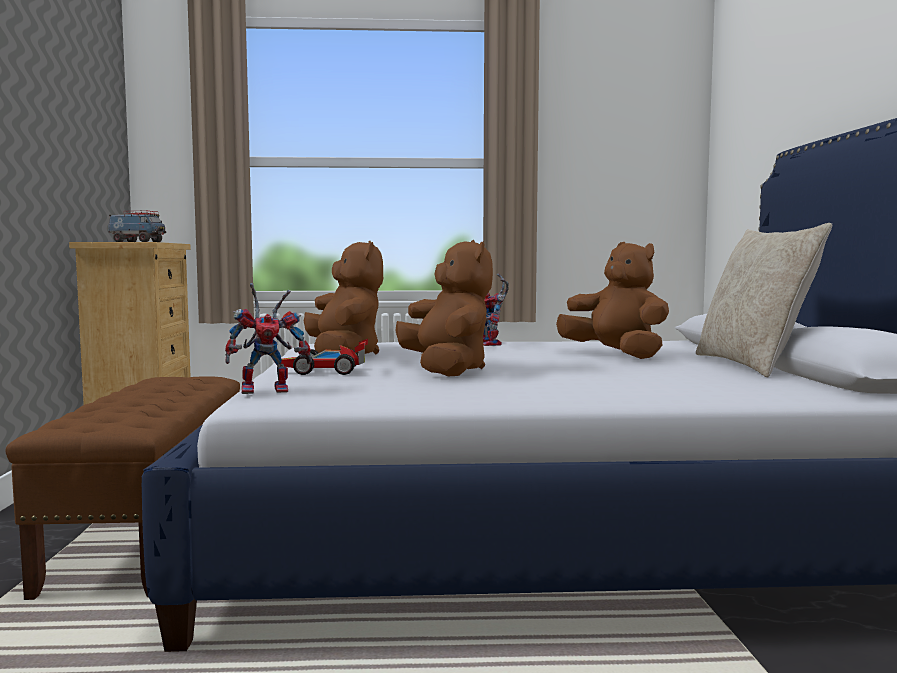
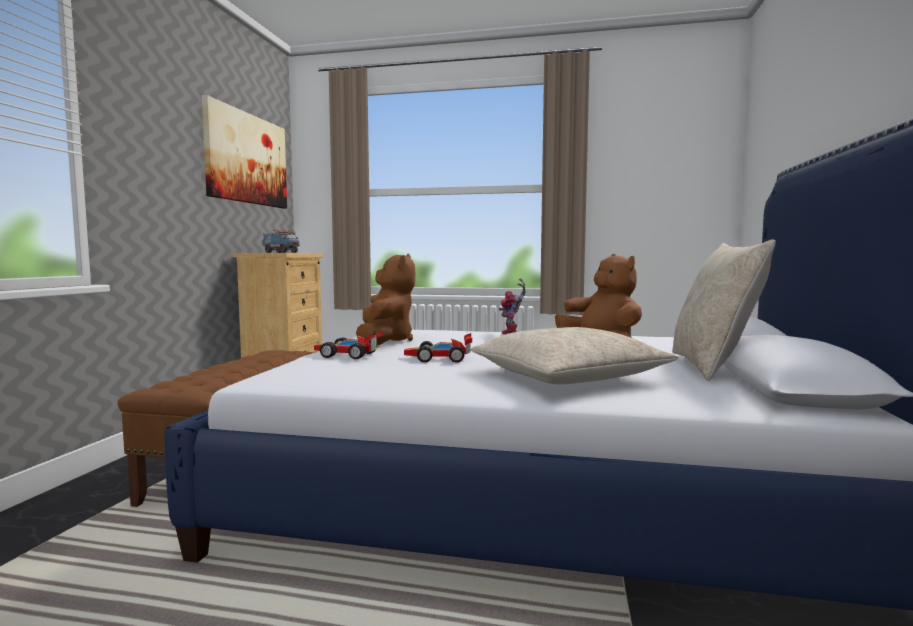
camera: 15 degrees right, 0 degrees up
(79, 106) = (247, 158): none -> picture
(269, 390) = (282, 370): toy robot -> none
(446, 370) = (440, 359): brown plush toy -> toy car
(620, 380) = (567, 376): none -> beige pillow

